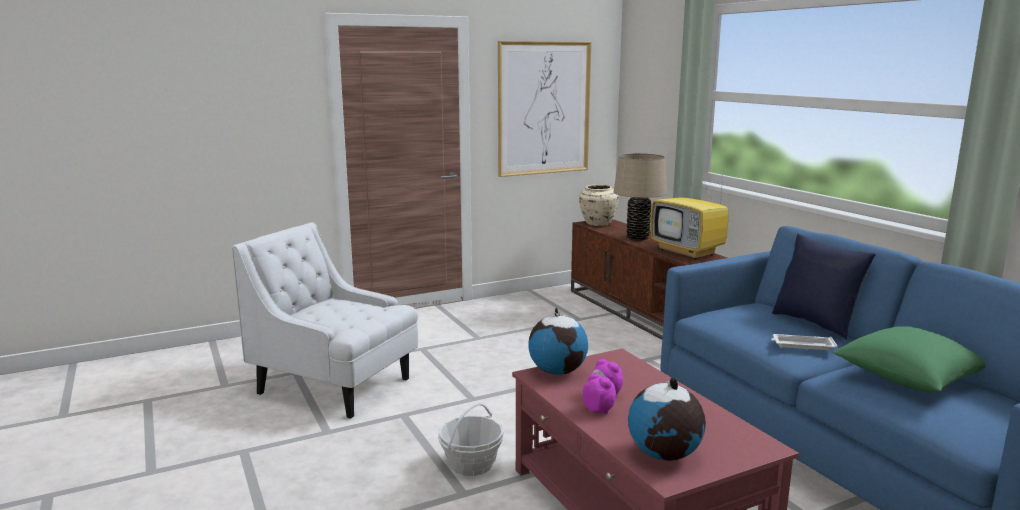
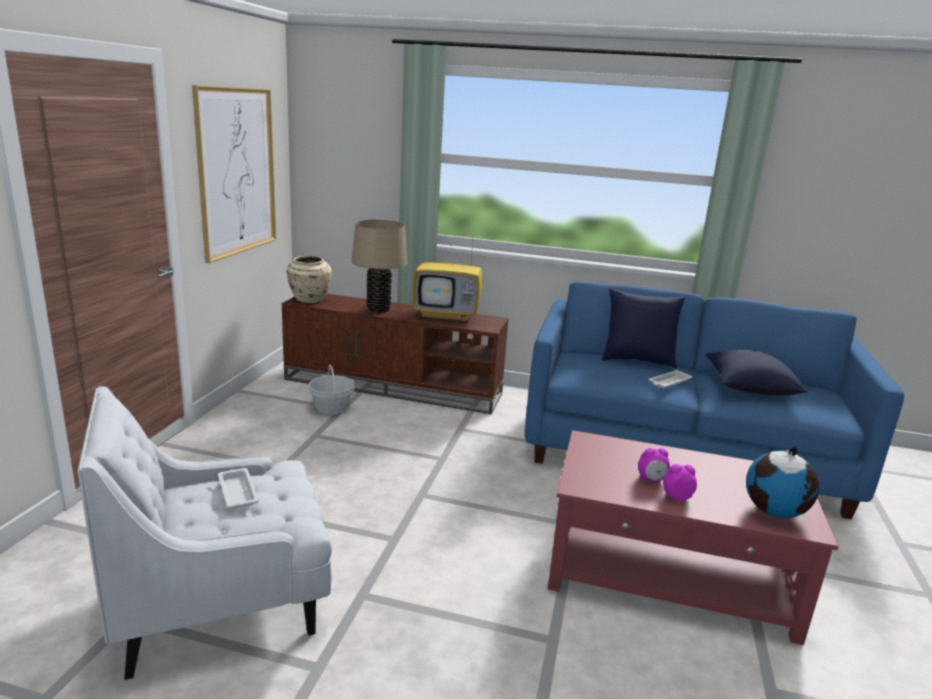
camera: 50 degrees left, 5 degrees up
(350, 307) = (237, 491): none -> white tray
(471, 464) = (509, 606): basket -> basket (332, 408)
(557, 371) = (583, 475): globe -> none
(907, 379) = (749, 388): green pillow -> blue pillow

